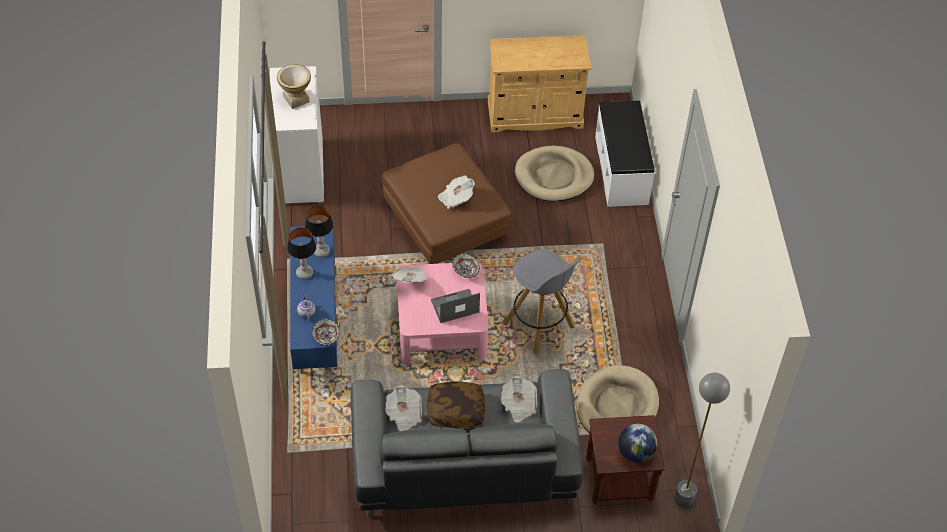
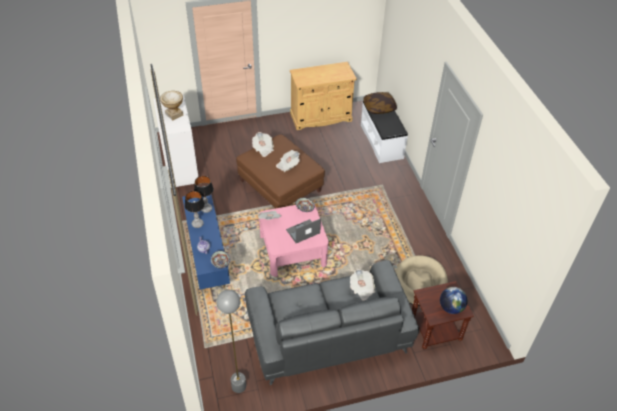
camera: 10 degrees left, 5 degrees down
(404, 415) = (285, 307): newspaper -> newspaper (263, 149)
(455, 411) = (320, 299): pillow -> pillow (379, 108)
(540, 326) = (356, 239): grey stool -> none
(554, 176) = (341, 150): beige dog bed -> none
(683, 499) = (481, 336): grey floor lamp -> grey floor lamp (238, 386)

